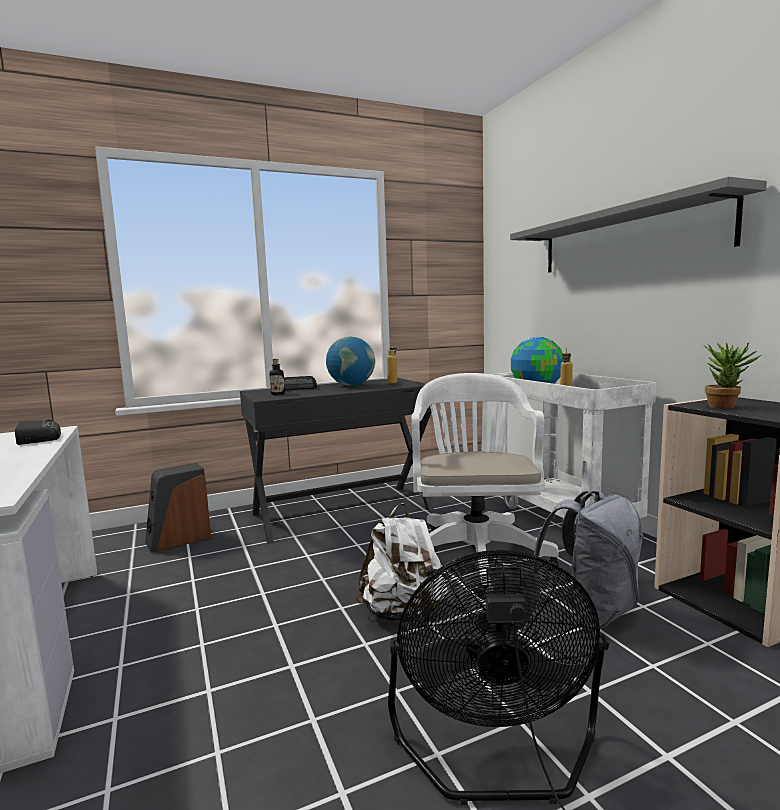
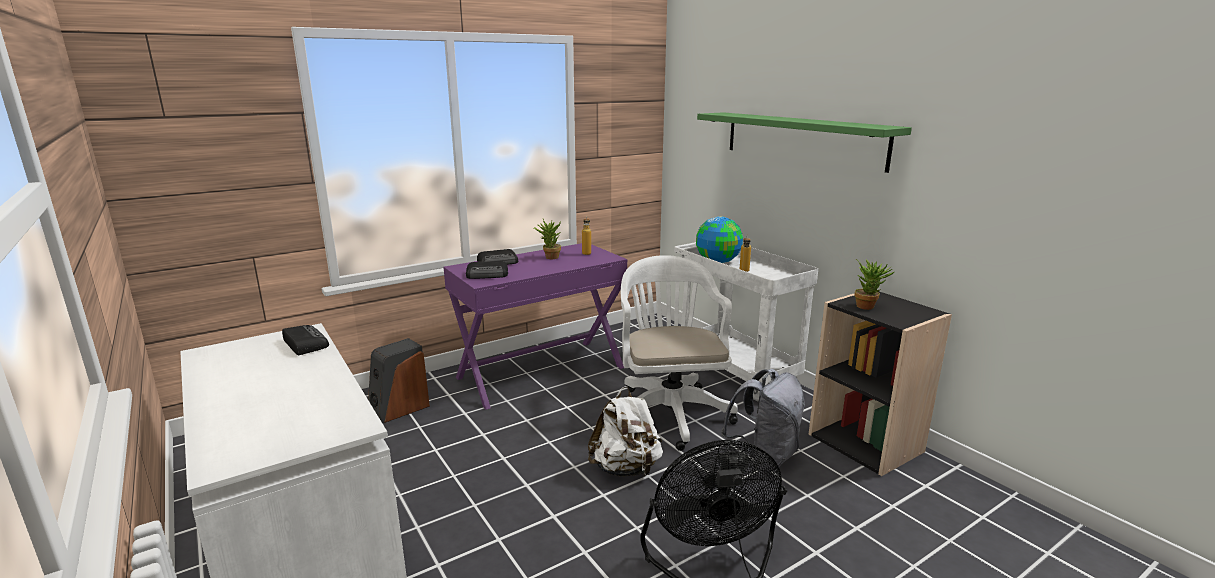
camera: 10 degrees left, 10 degrees up
(278, 394) = (488, 274): bottle -> radio
(342, 511) = (541, 372): black desk -> purple desk
(351, 385) = (549, 257): globe -> potted plant
(626, 238) = (802, 139): grey shelf -> green shelf

